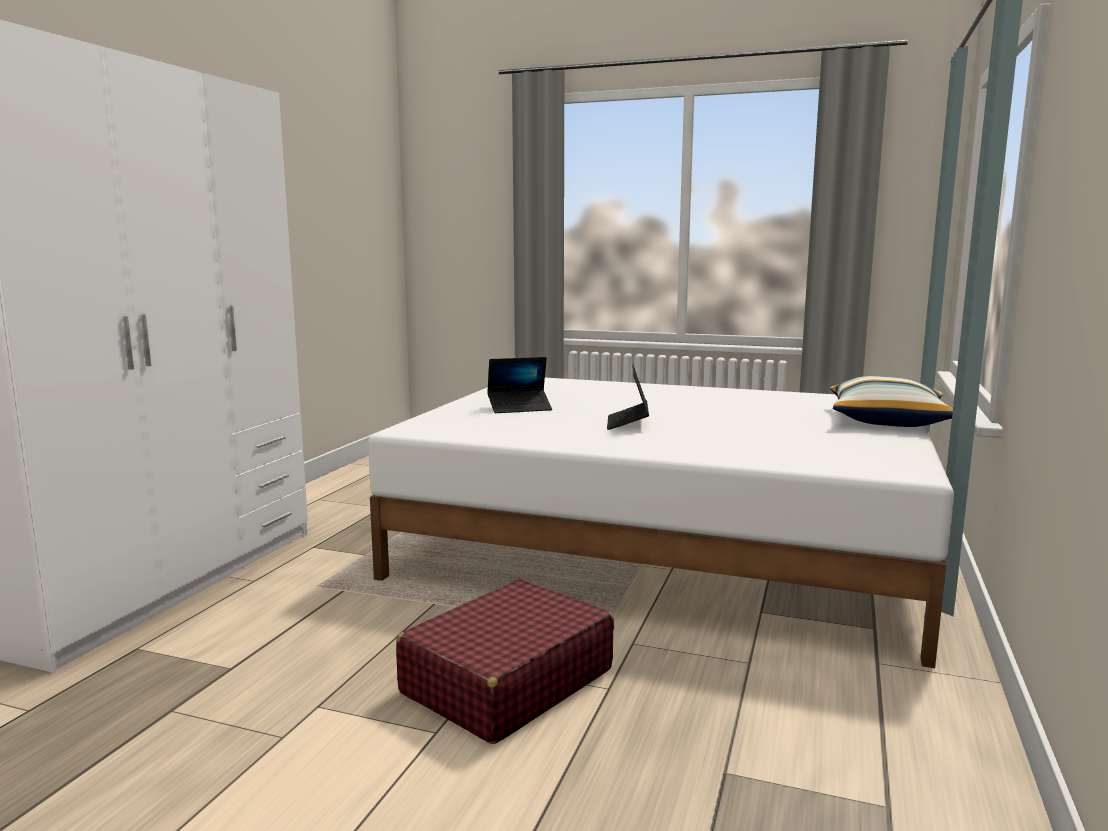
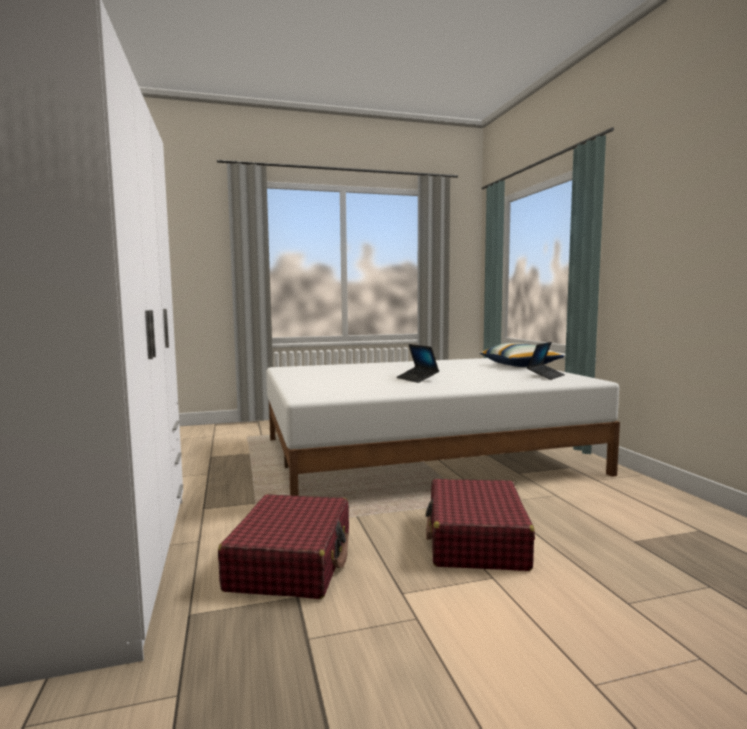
camera: 35 degrees left, 5 degrees down
(286, 631) = (292, 562): none -> red suitcase
(519, 408) = (334, 380): laptop -> laptop (545, 376)

